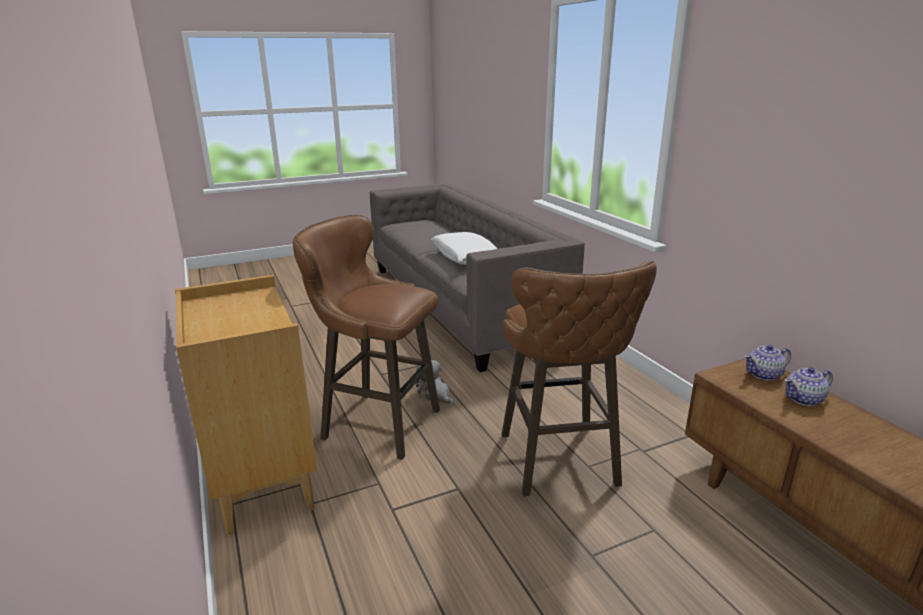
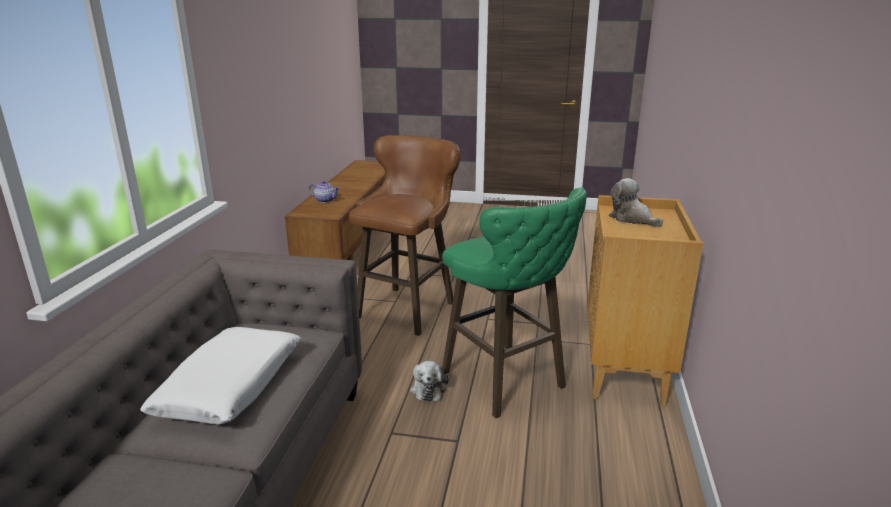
camera: 145 degrees left, 0 degrees up
(248, 322) = (632, 219): none -> plush toy
(377, 423) = (506, 382): brown stool -> green stool
(764, 375) = (311, 209): teapot -> none

